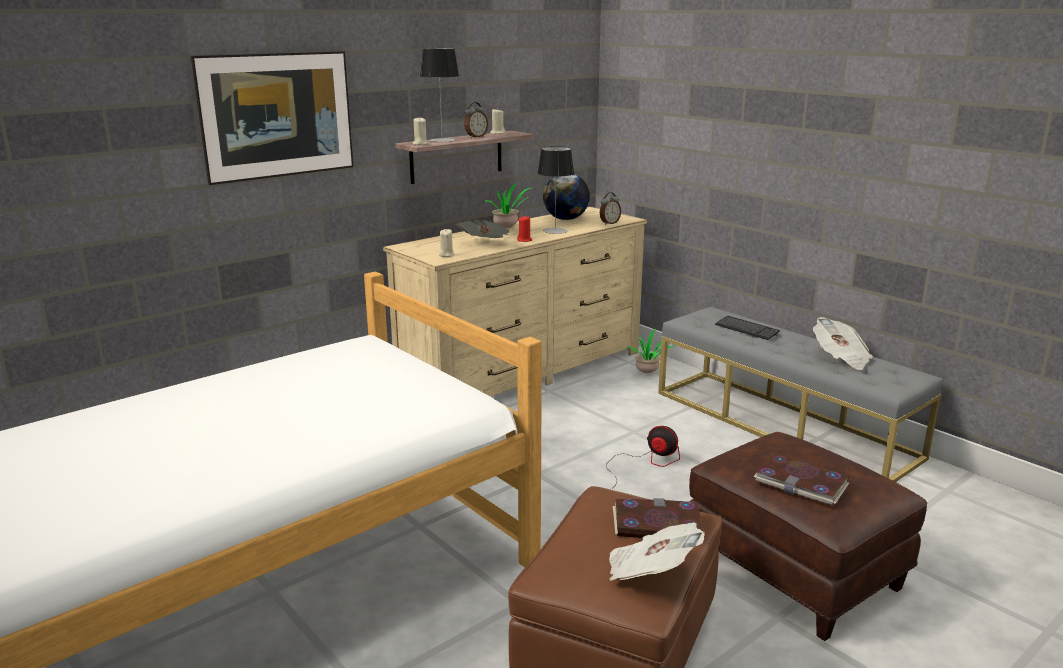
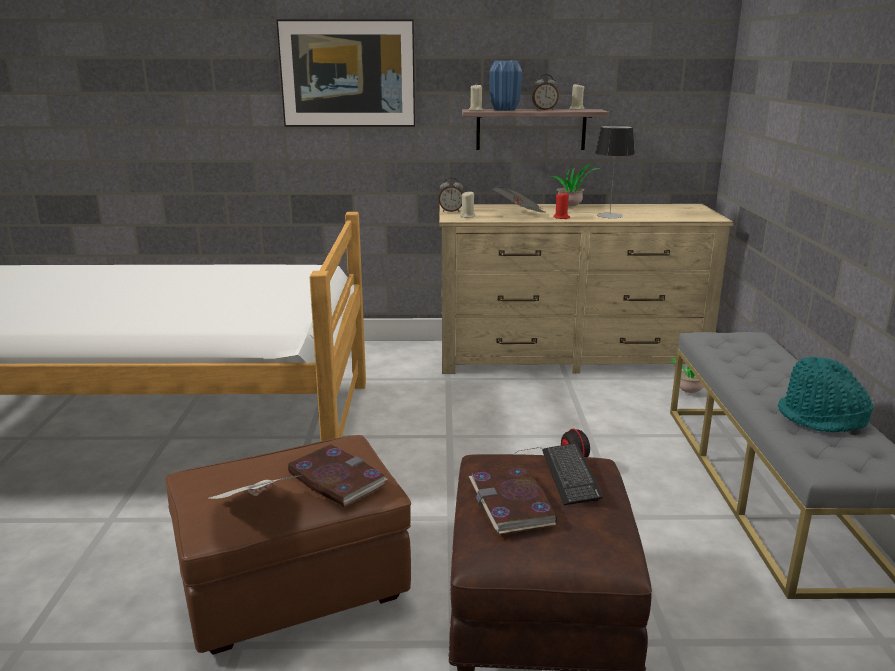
camera: 40 degrees right, 0 degrees up
(442, 140) = (505, 110): table lamp -> blue vase
(566, 219) = (646, 209): globe -> none
(609, 223) = (681, 218): alarm clock -> alarm clock (451, 211)
(746, 329) = (758, 361): keyboard -> keyboard (570, 475)
(840, 358) = (821, 419): newspaper -> turquoise hat

